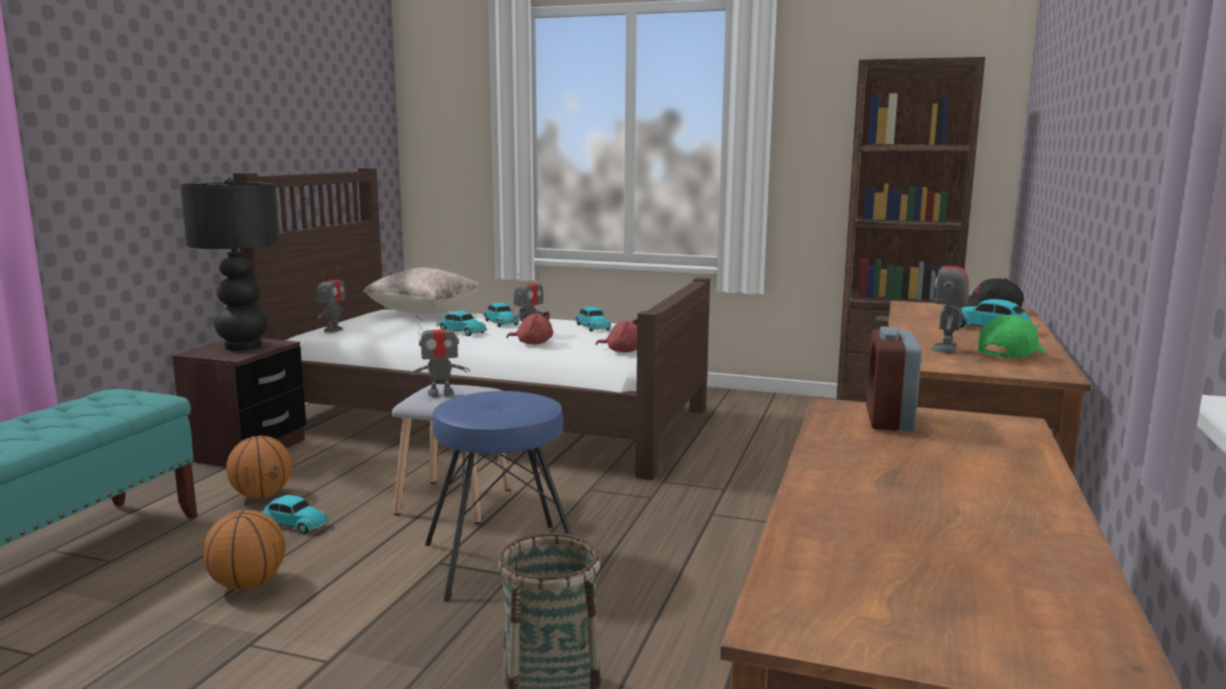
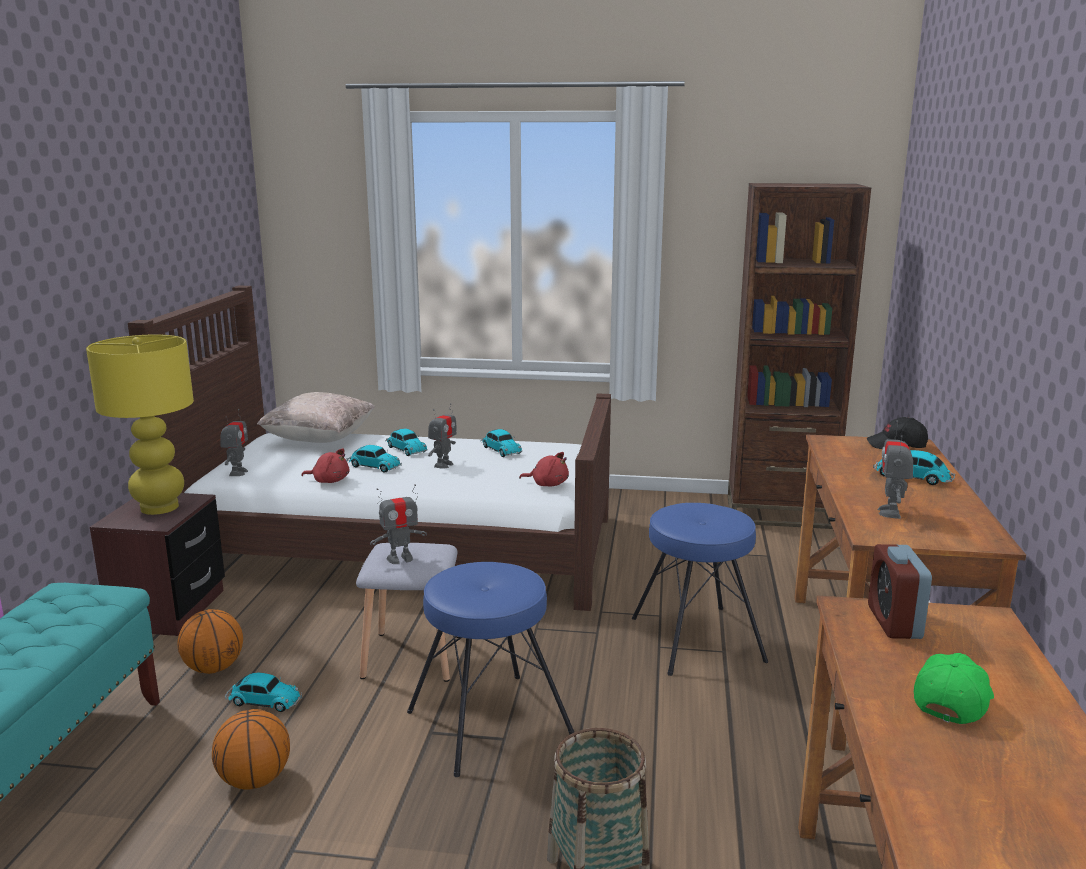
camera: 10 degrees left, 5 degrees up
(243, 346) = (159, 507): black table lamp -> yellow table lamp
(533, 343) = (455, 479): red plush toy -> red plush toy (329, 481)
(754, 511) = (695, 639): none -> blue stool
(1010, 354) = (945, 515): green cap -> green cap (952, 699)

